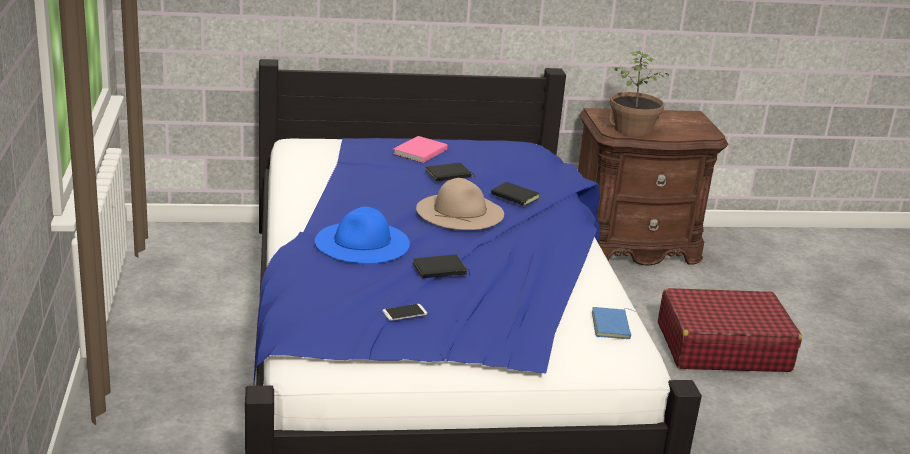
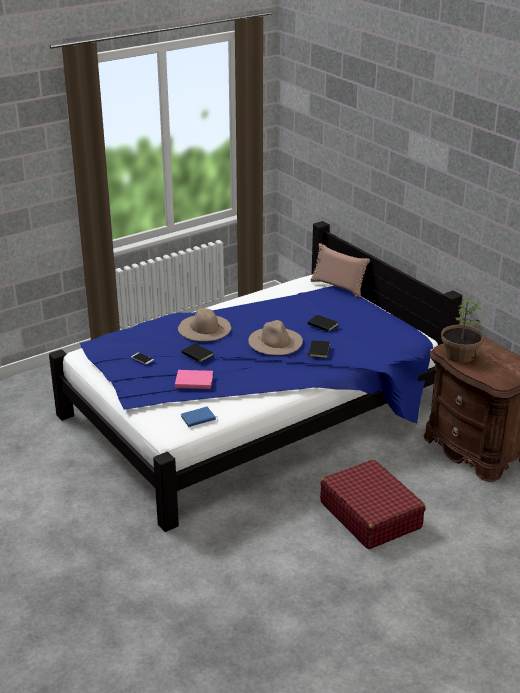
camera: 65 degrees right, 5 degrees up
(348, 139) = (338, 287): none -> beige pillow
(362, 242) = (204, 328): blue hat -> beige hat
(418, 152) = (347, 309): pink book -> pink book (193, 380)

